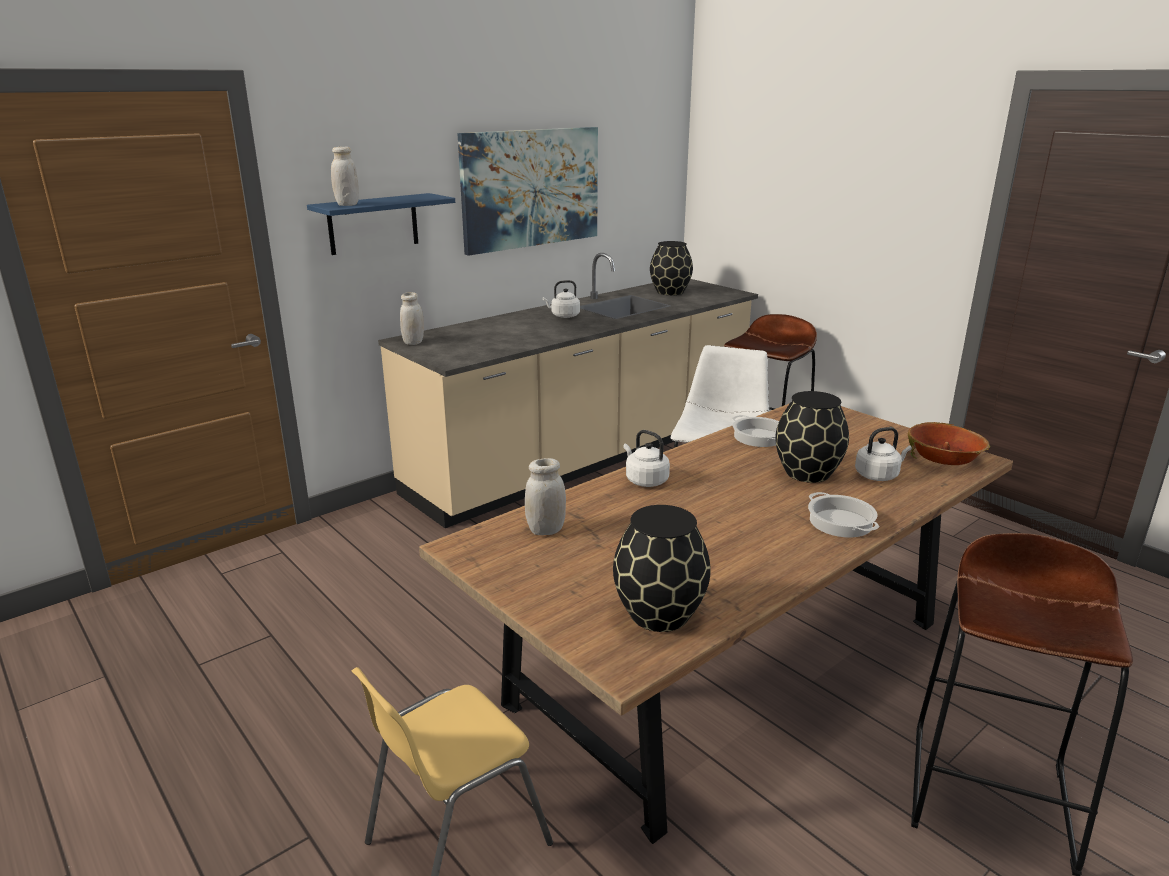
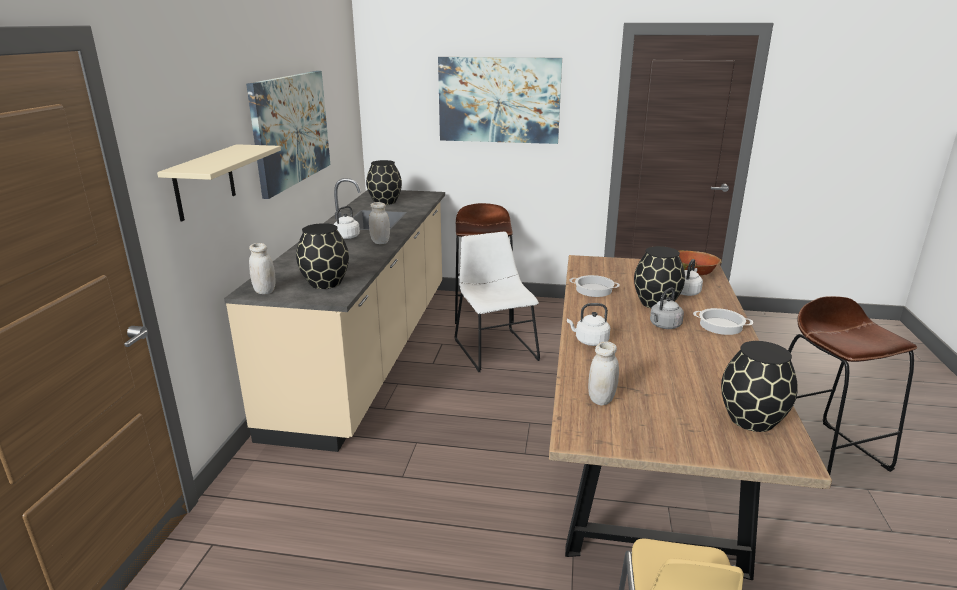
camera: 40 degrees left, 0 degrees up
(347, 204) = (206, 166): white jar -> white jar (380, 242)
(373, 224) = (204, 182): blue shelf -> beige shelf
(468, 348) = (325, 283): none -> black vase
(764, 497) = (664, 326): none -> grey kettle
(834, 179) = (499, 100): none -> picture

